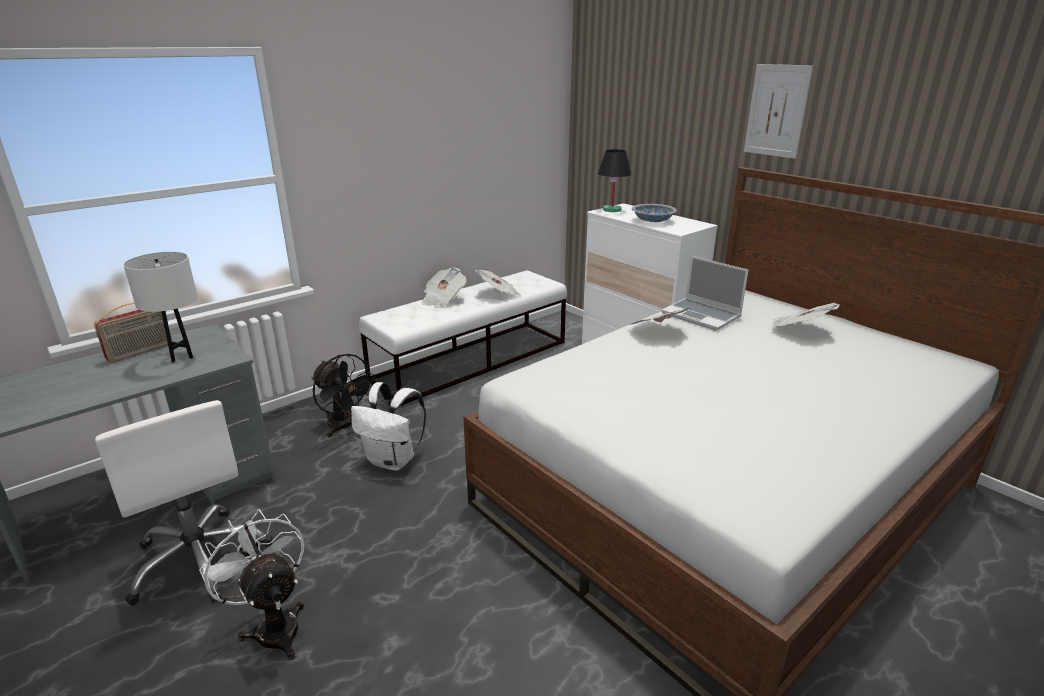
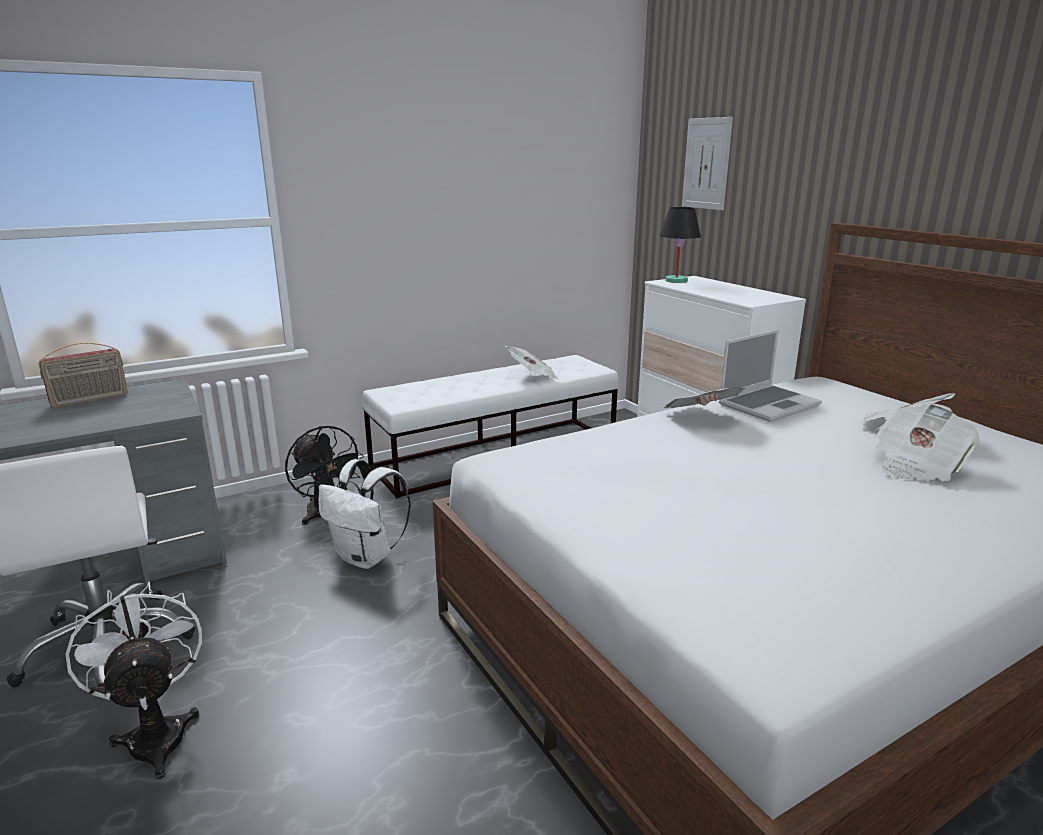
camera: 10 degrees right, 5 degrees down
(181, 356) = (129, 407): white table lamp -> none
(443, 299) = (465, 378): newspaper -> newspaper (916, 465)
(653, 220) = (722, 292): bowl -> none
(702, 315) = (768, 404): laptop -> laptop turned 90 degrees counterclockwise
(777, 111) = (882, 148): picture -> picture (706, 163)

